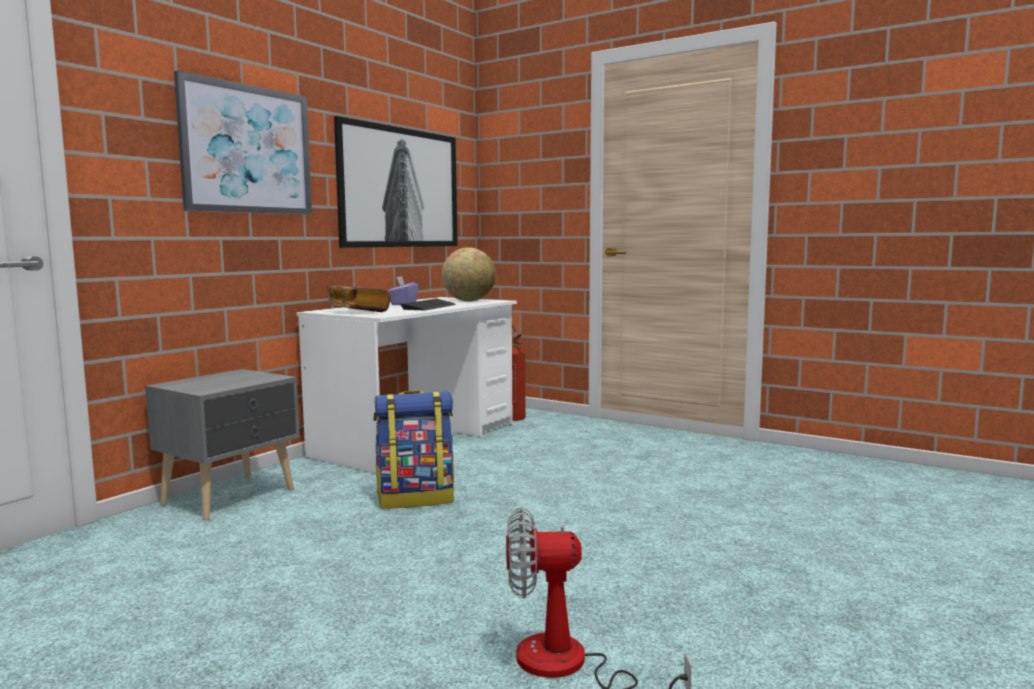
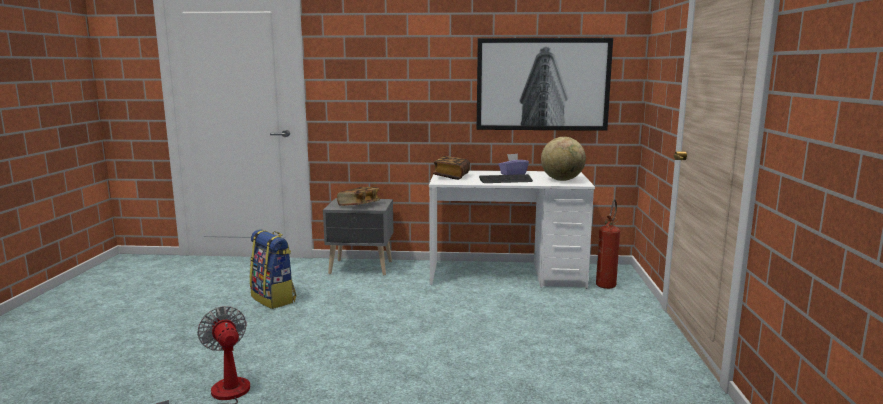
camera: 60 degrees right, 5 degrees up
(231, 381) = (359, 205): none -> book
(247, 150) = (406, 68): picture -> none
(416, 498) = (404, 304): backpack -> backpack (274, 299)

